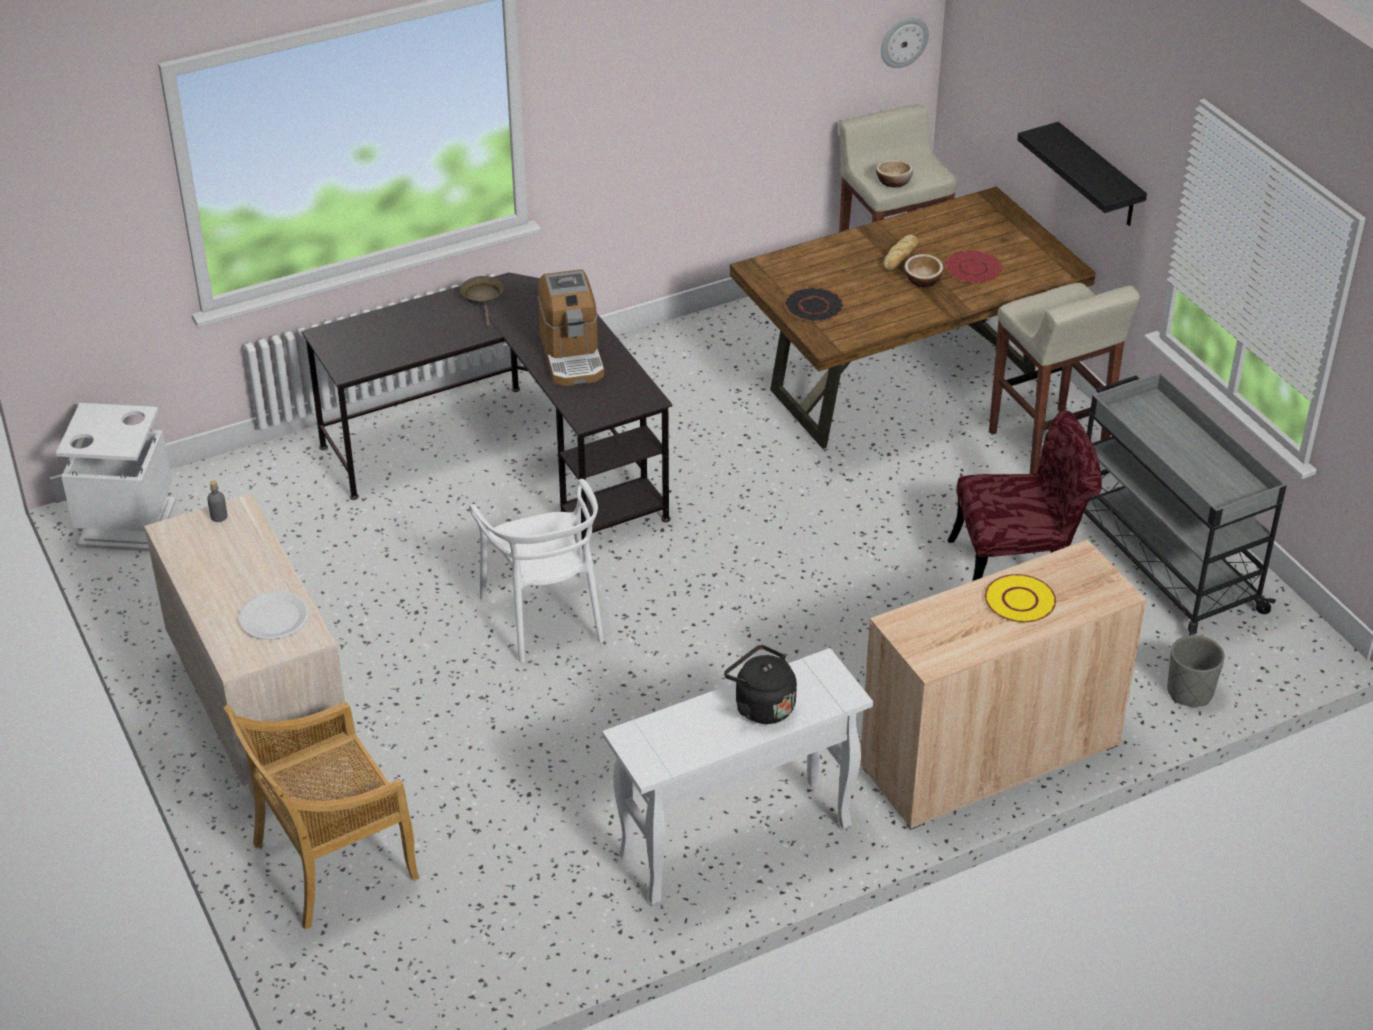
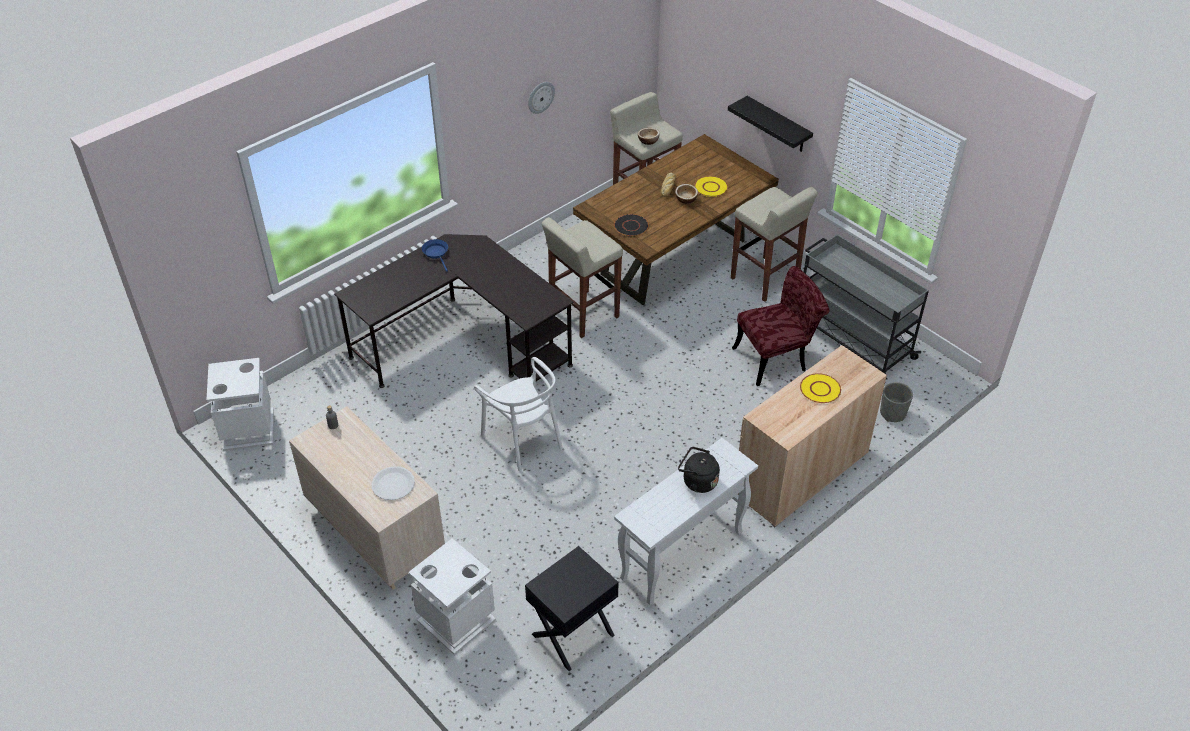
camera: 15 degrees left, 5 degrees up
(332, 863) = (455, 620): beige chair -> white trash can
(483, 298) = (436, 253): brown frying pan -> blue frying pan
(510, 924) = (573, 635): none -> black nightstand
(572, 356) = (503, 281): coffee machine -> none
(717, 446) = (583, 314): none -> beige stool
(903, 41) = (639, 57): wall clock -> wall clock (540, 97)
(973, 268) = (711, 187): red plate -> yellow plate

